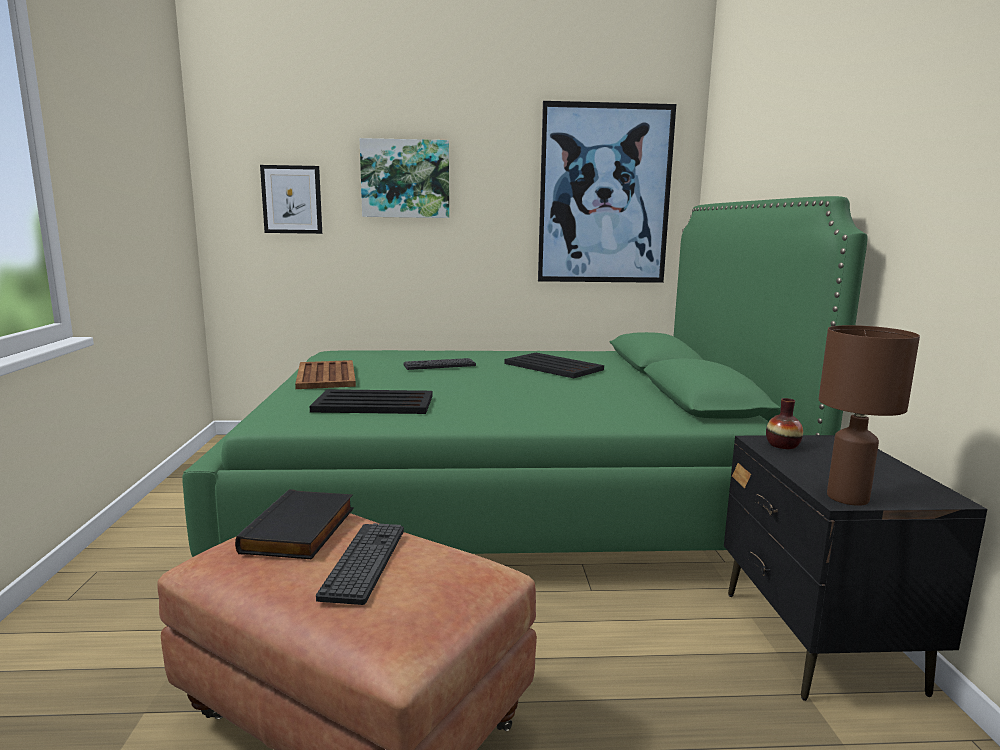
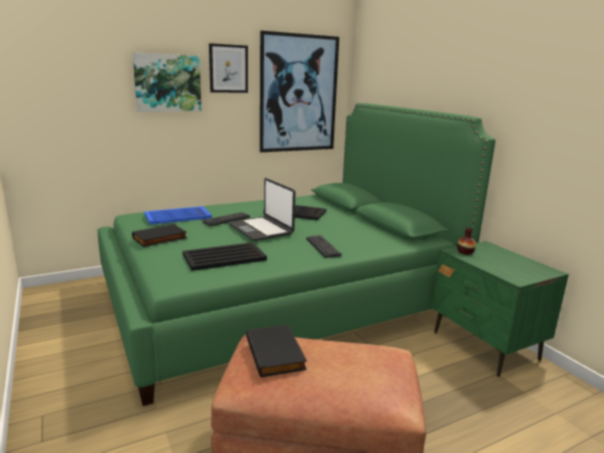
camera: 25 degrees left, 5 degrees up
(292, 199) = (78, 99): picture -> picture (228, 68)
(326, 376) = (160, 238): brown tray -> black book
(364, 562) = (335, 364): keyboard -> keyboard (323, 247)
(383, 356) = (178, 216): none -> blue tray
(471, 380) = (261, 229): none -> laptop
(817, 641) = (485, 346): black nightstand -> green nightstand
(848, 497) = (519, 278): brown table lamp -> none

